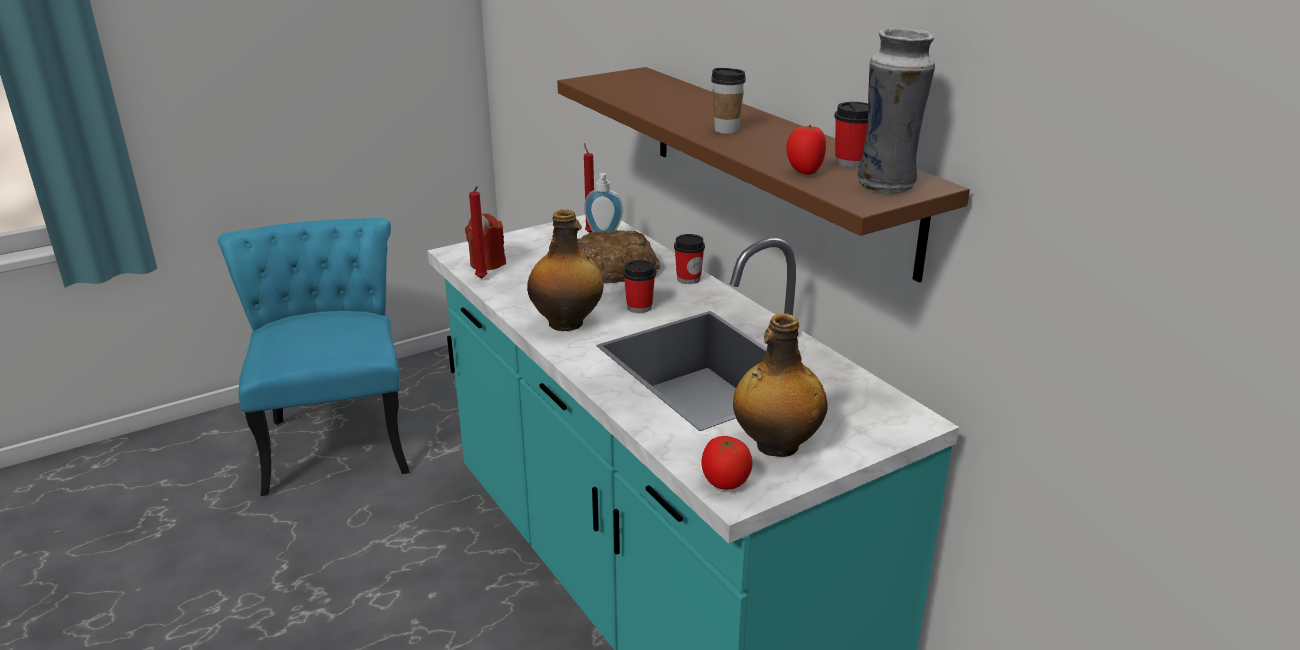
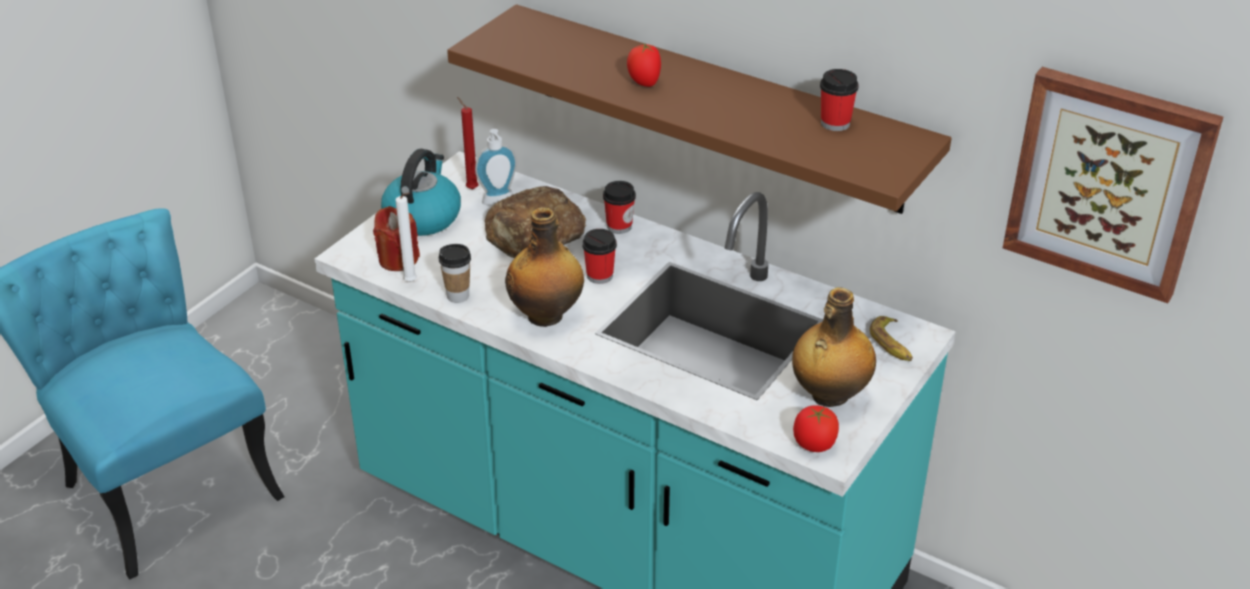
camera: 25 degrees left, 10 degrees up
(482, 279) = (412, 283): red candle -> white candle
(534, 242) = (423, 217): none -> kettle
(726, 130) = (692, 100): cup -> cup (458, 296)
(804, 172) = (808, 148): tomato -> tomato (643, 83)
(879, 421) = (892, 344): none -> banana
(887, 185) = (888, 150): vase -> none
(1133, 247) = (1108, 182): none -> picture

